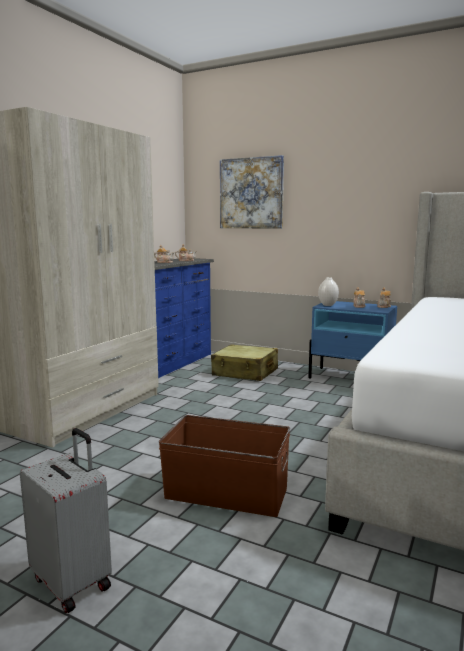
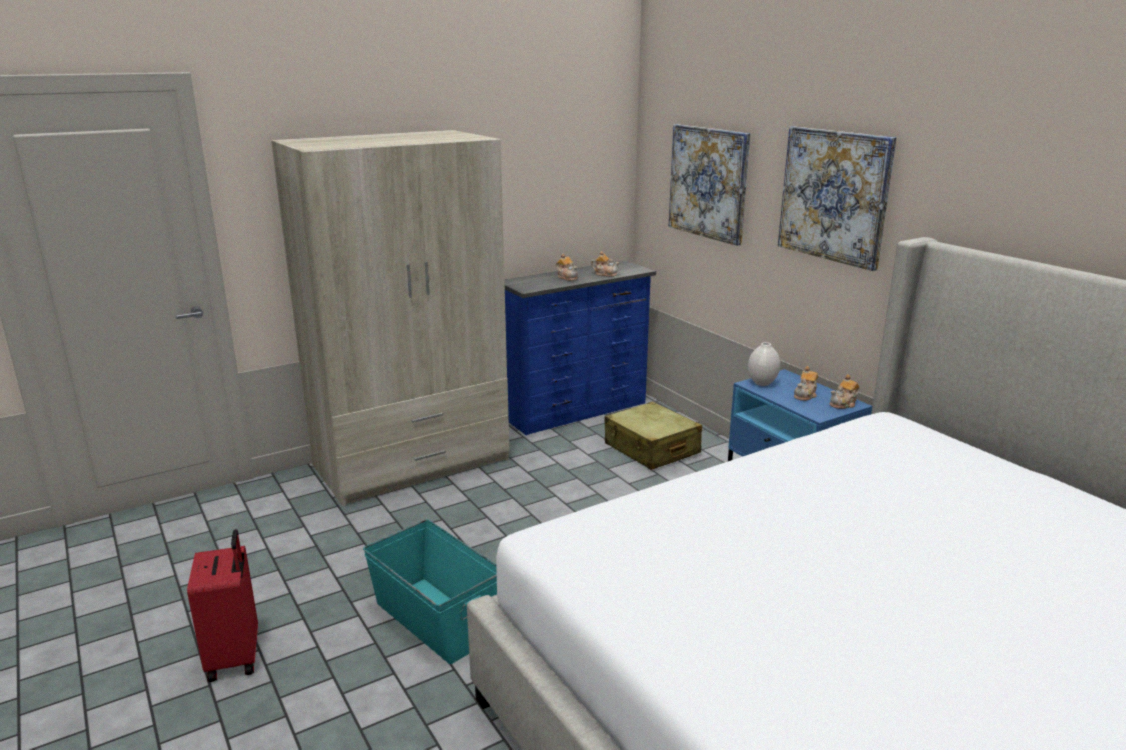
camera: 30 degrees right, 10 degrees up
(73, 581) = (236, 657): grey suitcase -> red suitcase
(226, 492) = (436, 617): brown storage box -> turquoise storage box
(353, 183) = (834, 196): none -> picture

